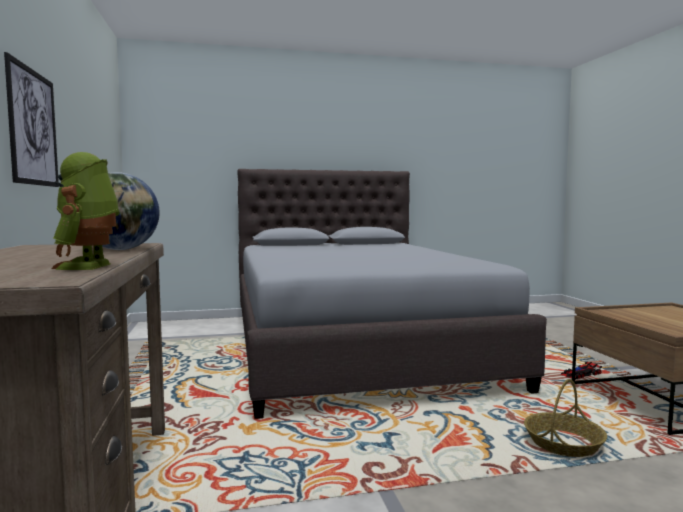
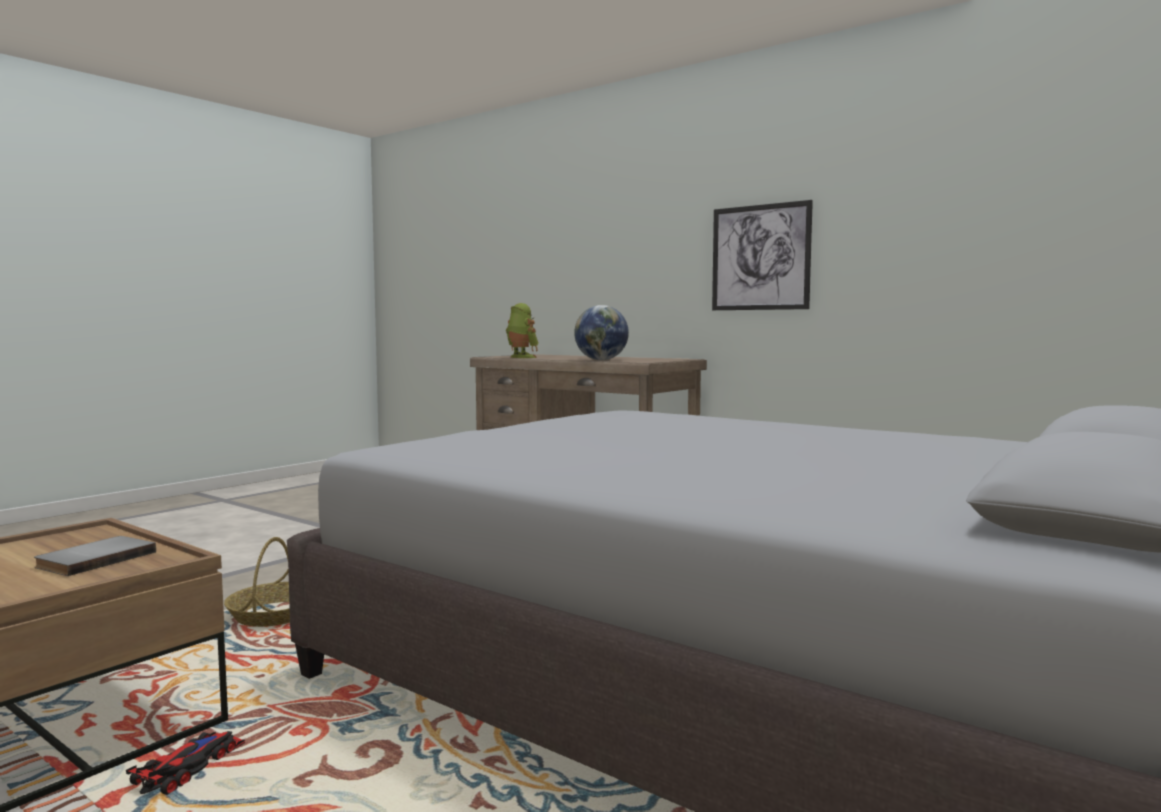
camera: 140 degrees right, 0 degrees up
(641, 317) = (94, 559): none -> grey book

